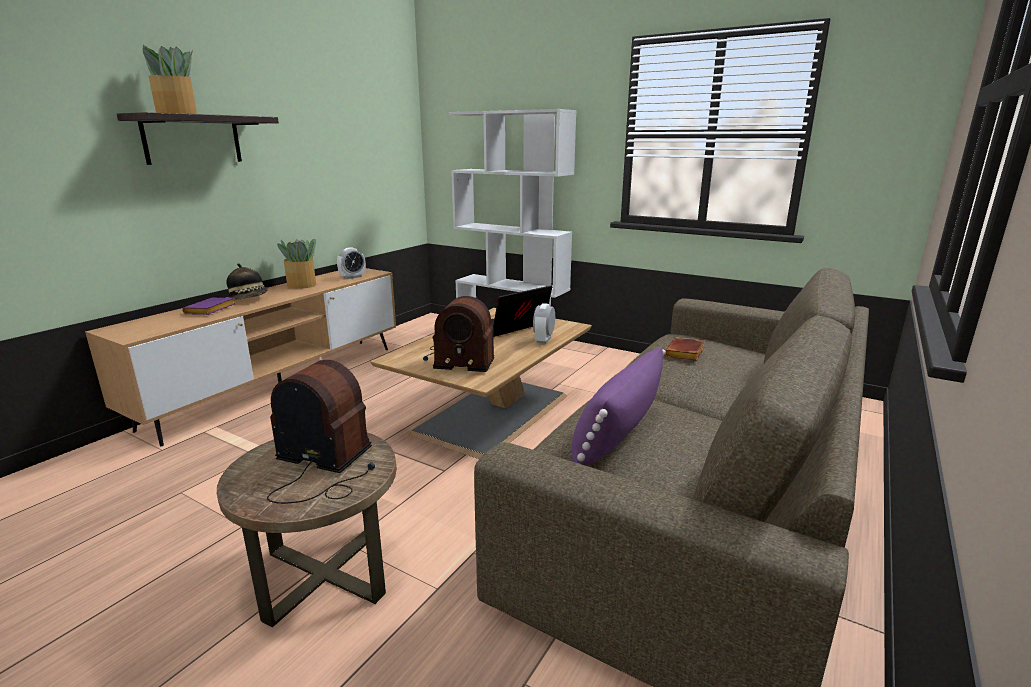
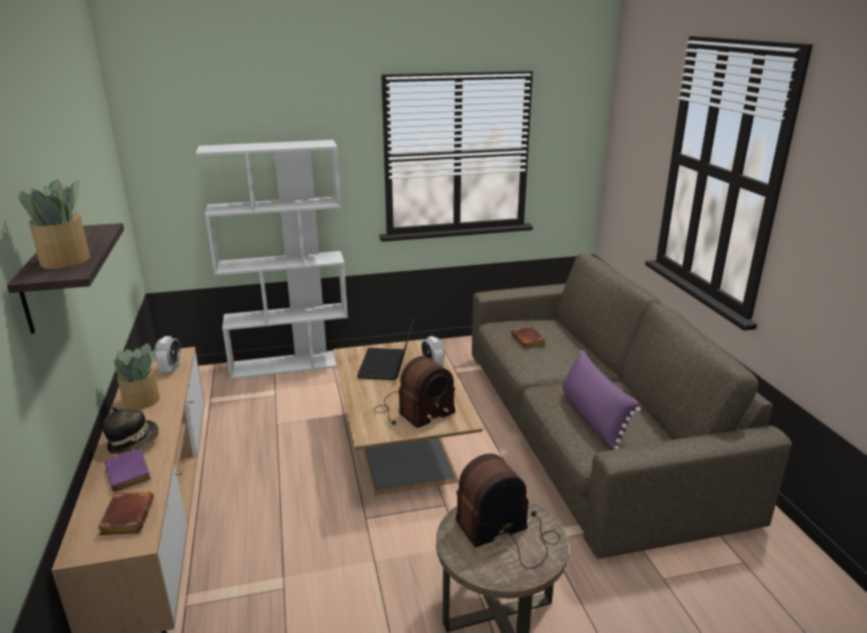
camera: 45 degrees left, 5 degrees up
(159, 325) = (126, 516): none -> brown book

